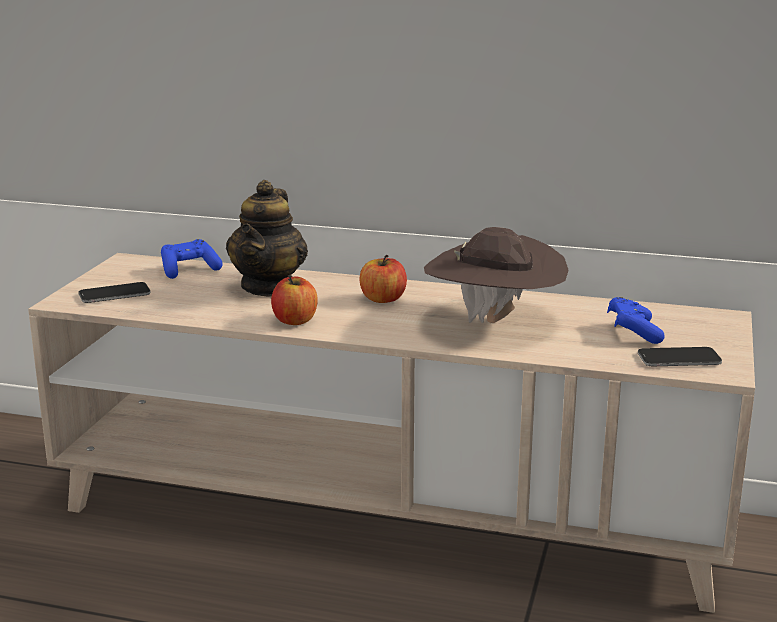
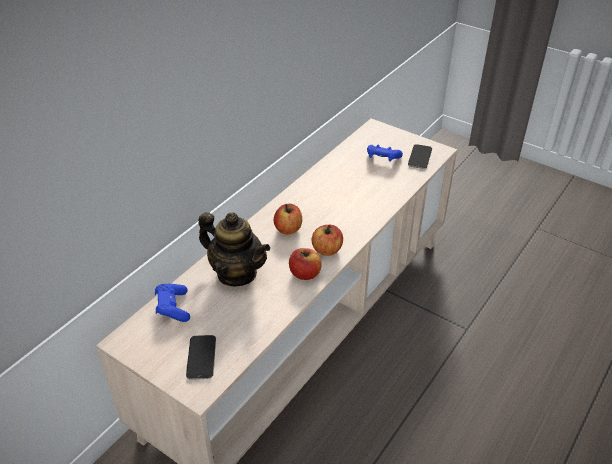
camera: 70 degrees left, 20 degrees up
(356, 326) = (327, 250): none -> apple
(494, 322) = (347, 197): brown hat -> none

